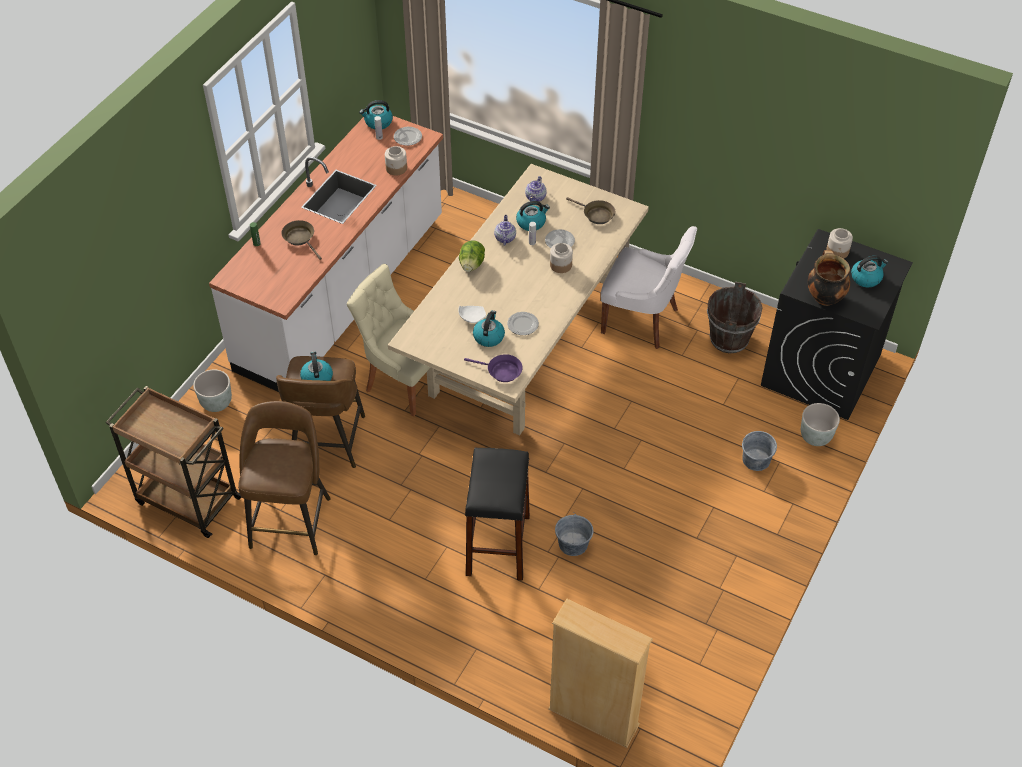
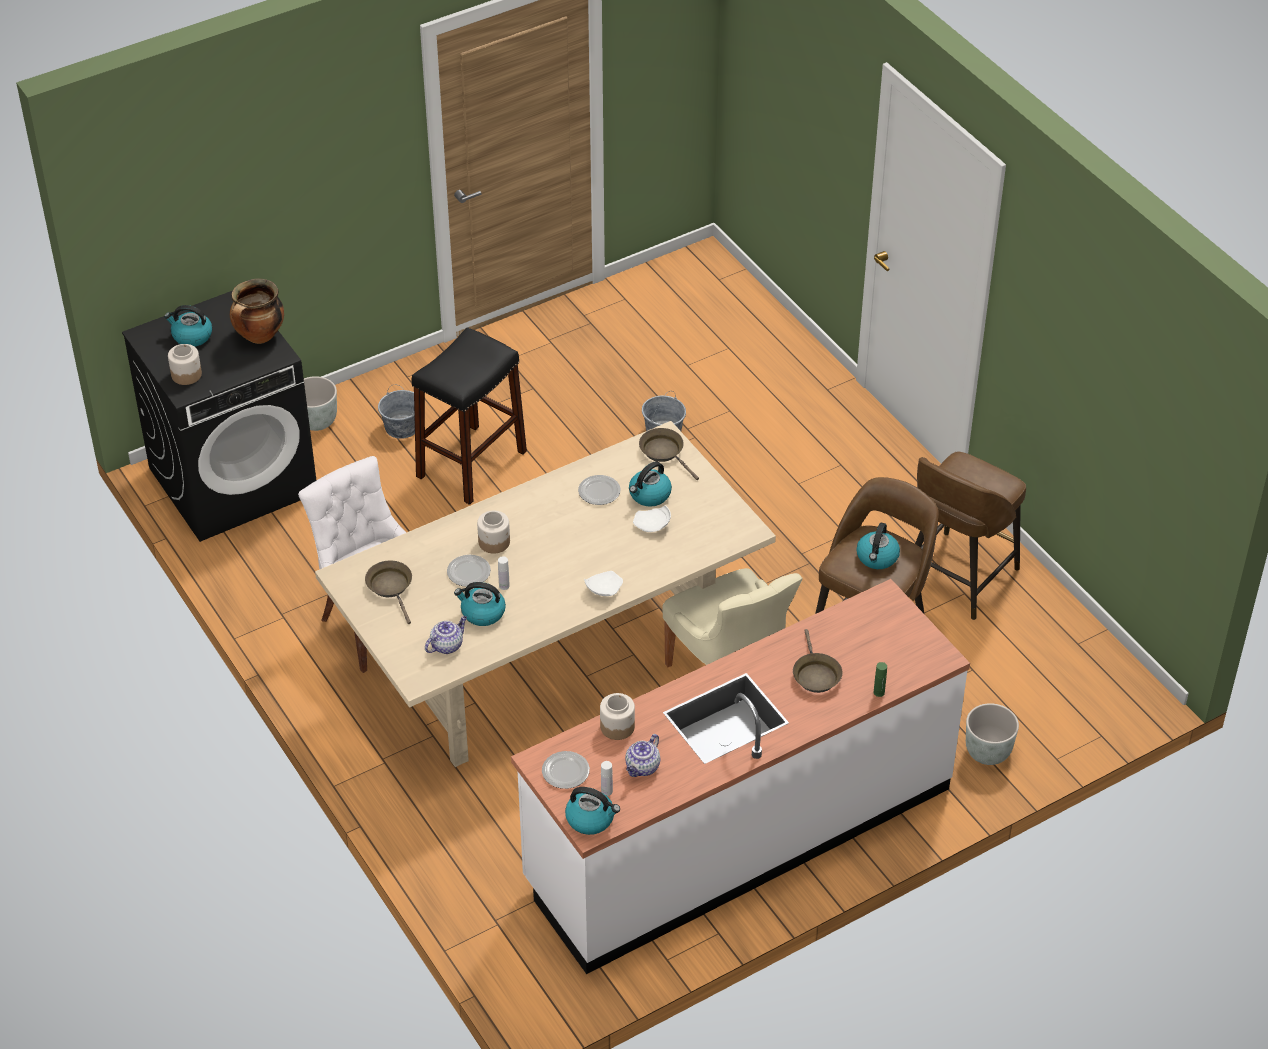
camera: 150 degrees left, 5 degrees down
(187, 499) = (1072, 650): brown cart -> none
(471, 265) = (603, 589): lettuce -> white plate
(498, 545) = (742, 463): black stool -> black stool (471, 464)
(501, 371) = (664, 452): purple frying pan -> brown frying pan
(504, 238) = (533, 607): teapot -> teapot (642, 768)
(593, 717) = (754, 301): beige bookcase -> none
(728, 339) = (298, 557): brown bucket -> none

